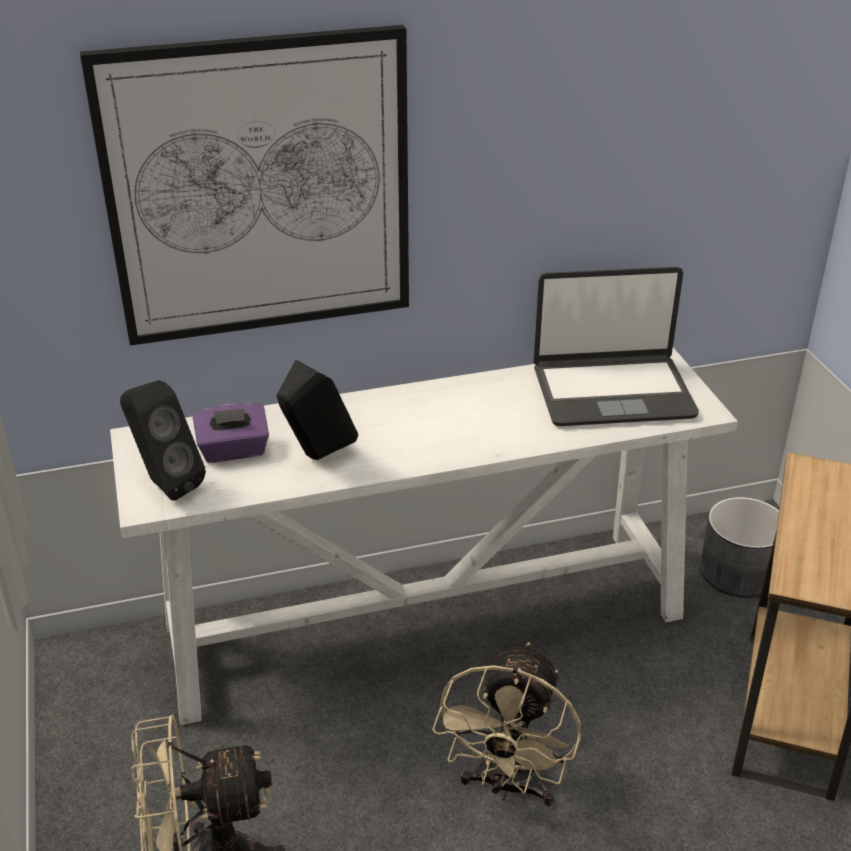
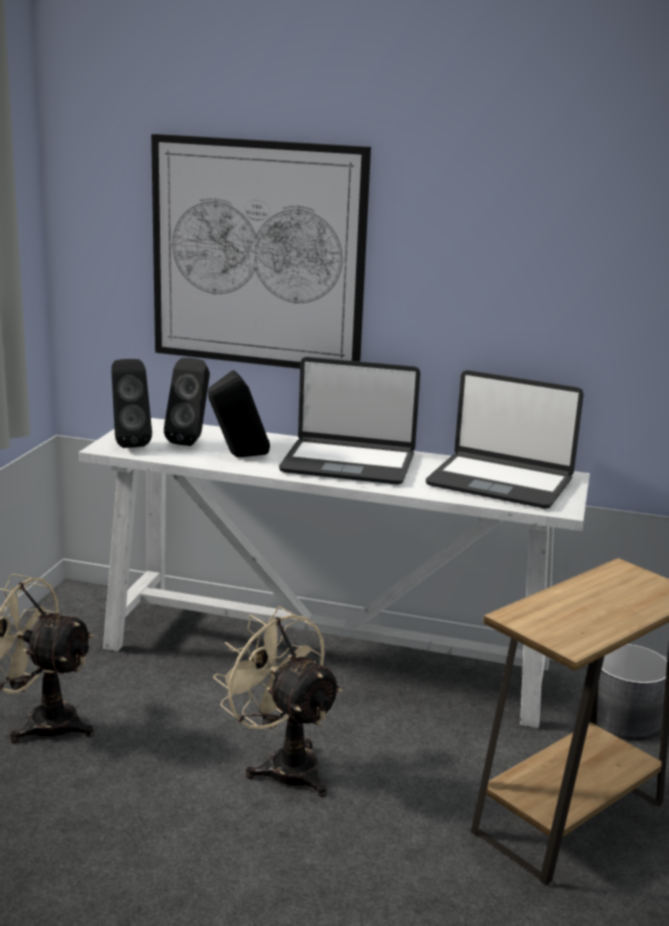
camera: 30 degrees right, 15 degrees down
(233, 451) = (191, 441): purple tissue box -> black speaker
(442, 421) = (348, 463): none -> laptop
(508, 786) = (283, 764): beige fan -> beige fan turned 90 degrees clockwise

